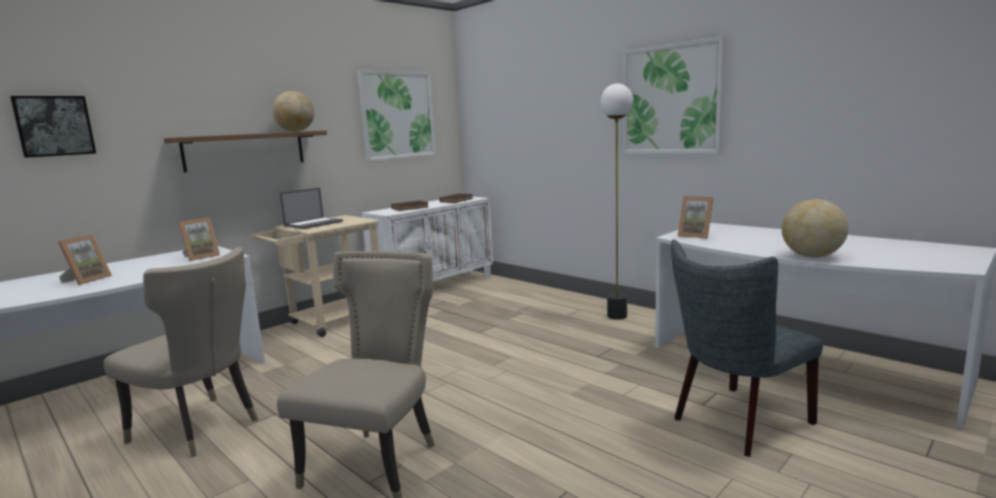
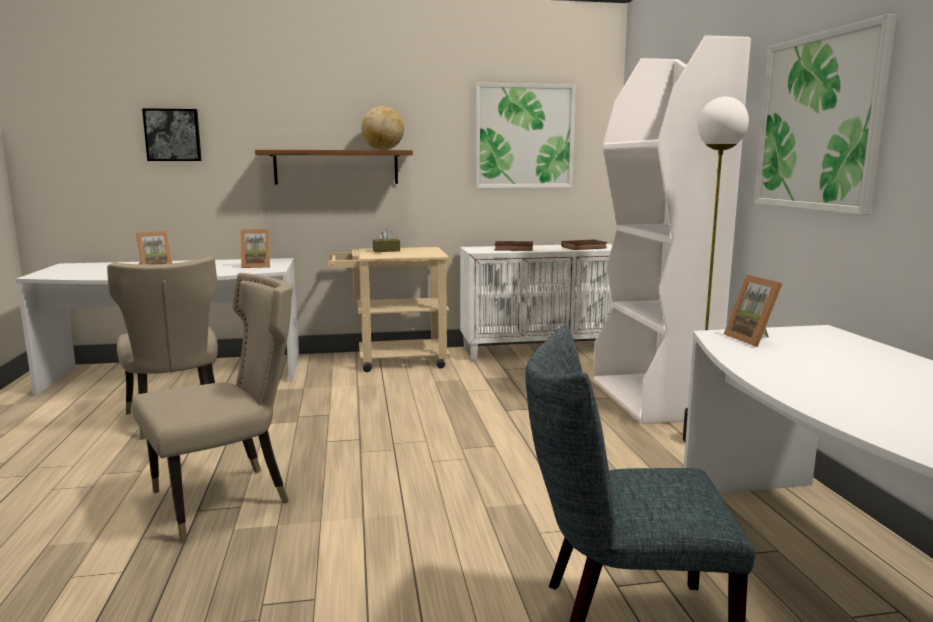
camera: 35 degrees right, 0 degrees up
(314, 223) = (386, 251): laptop -> brown tissue box
(555, 300) = (651, 399): none -> white bookcase
(811, 256) = (835, 407): globe -> none

